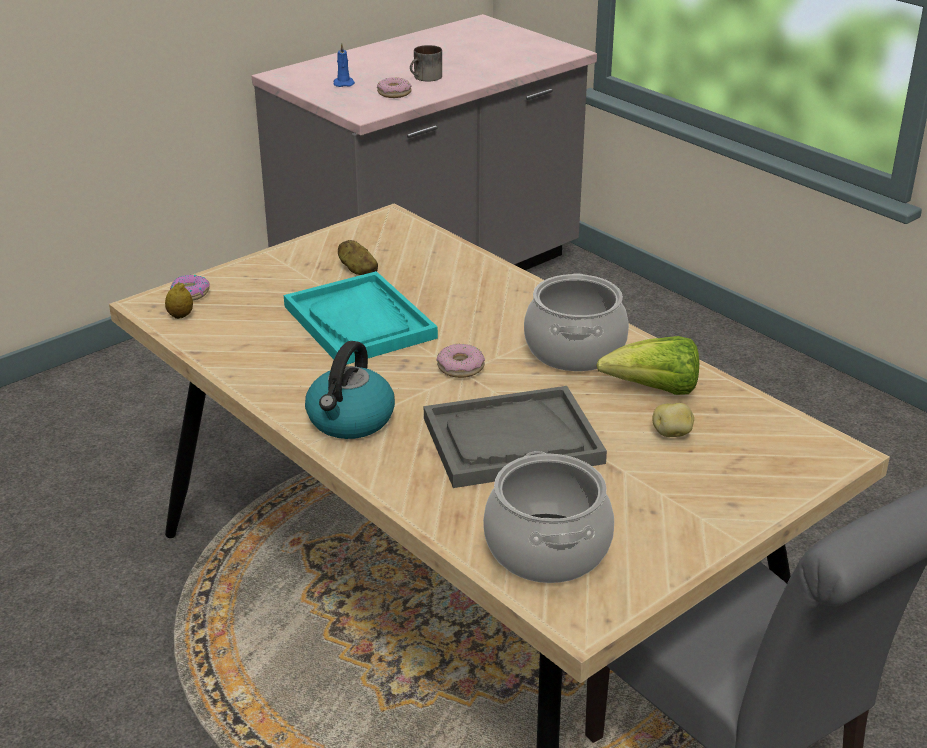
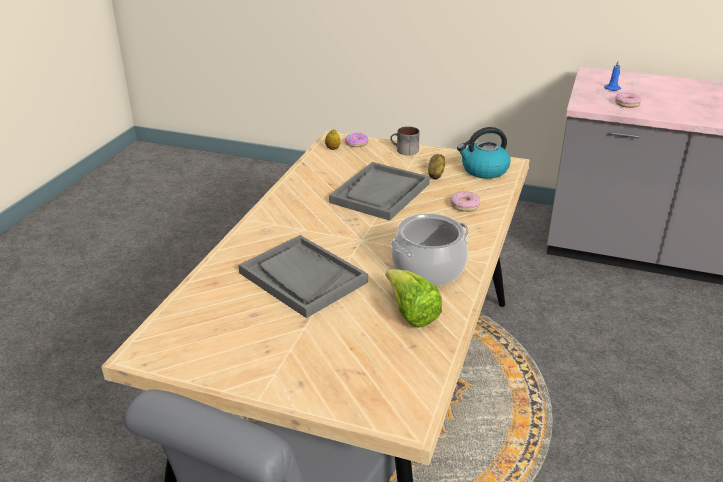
camera: 60 degrees right, 0 degrees up
(350, 420) = (279, 223): kettle -> kettle (484, 170)
(360, 322) = (380, 193): turquoise tray -> grey tray
(426, 78) = (667, 105): mug -> mug (404, 150)
(460, 367) = (365, 237): donut -> donut (464, 206)
(546, 549) = (201, 322): cooking pot -> none
(672, 434) = (364, 335): potato -> none

